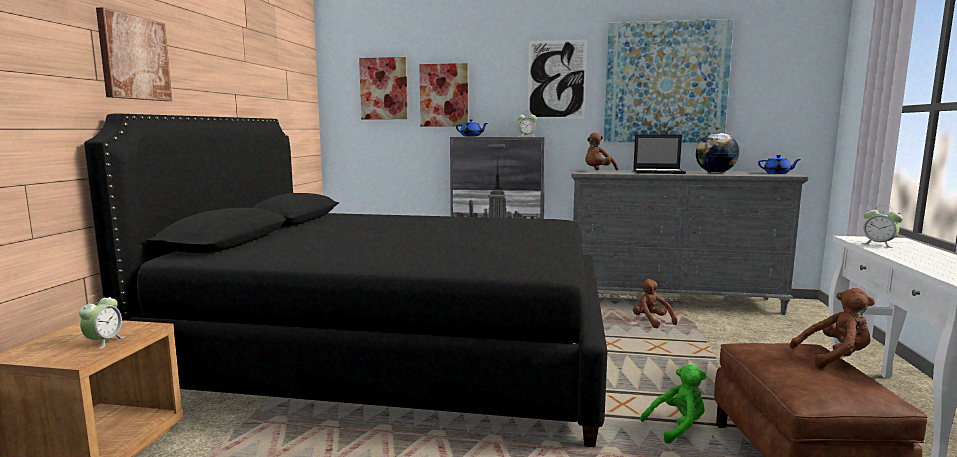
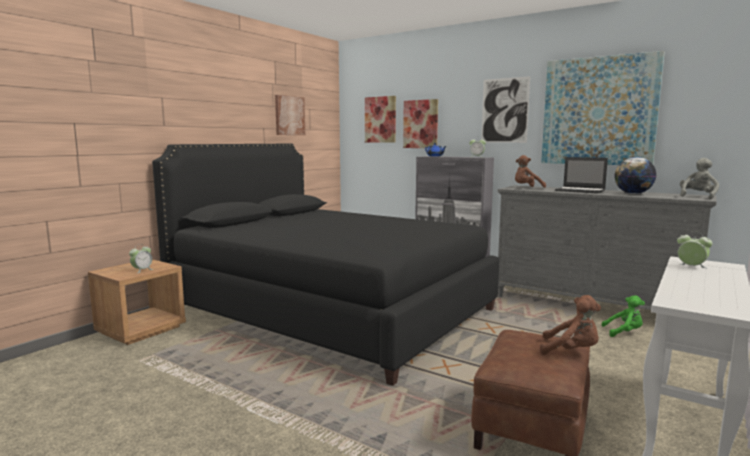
camera: 25 degrees right, 0 degrees up
(134, 58) = (188, 111): picture -> picture (289, 115)
(651, 321) = (548, 318): brown plush toy -> none
(677, 427) = (467, 388): green plush toy -> green plush toy (624, 332)
(777, 173) = (697, 197): blue teapot -> grey plush toy
(879, 244) = (691, 267): alarm clock -> alarm clock turned 150 degrees clockwise

